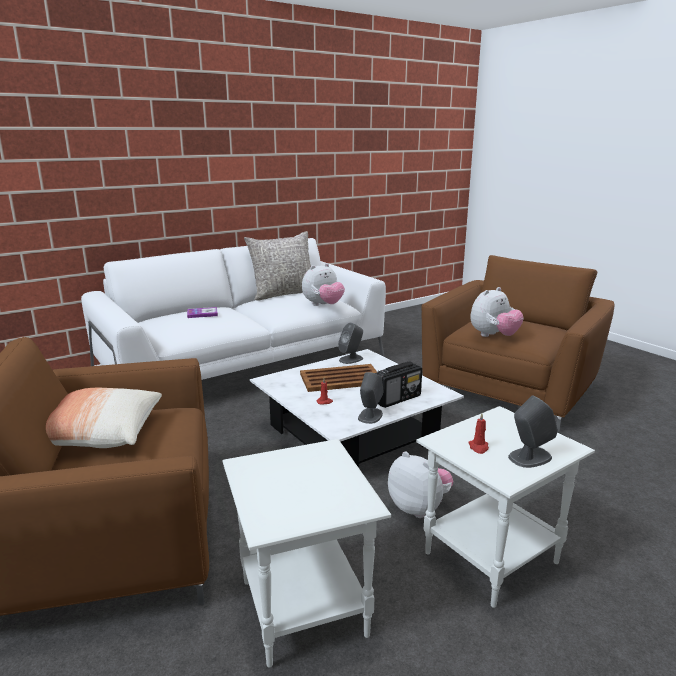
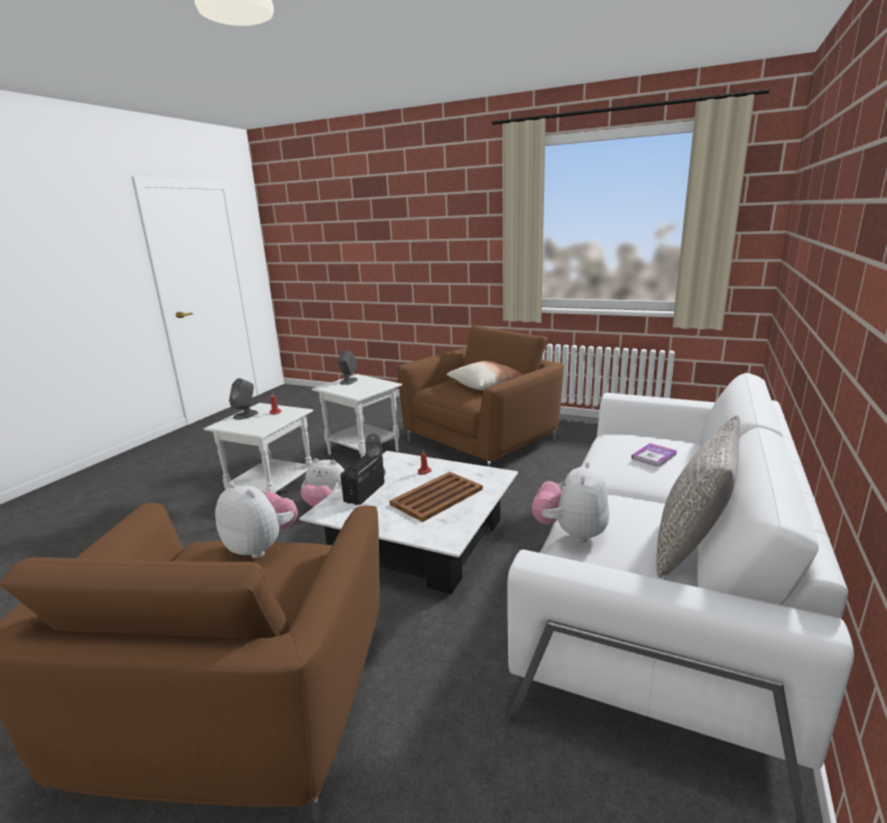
camera: 150 degrees right, 0 degrees up
(351, 359) = (457, 527): grey speaker -> grey speaker (348, 381)
(493, 336) = (261, 547): plush toy -> plush toy turned 105 degrees clockwise

